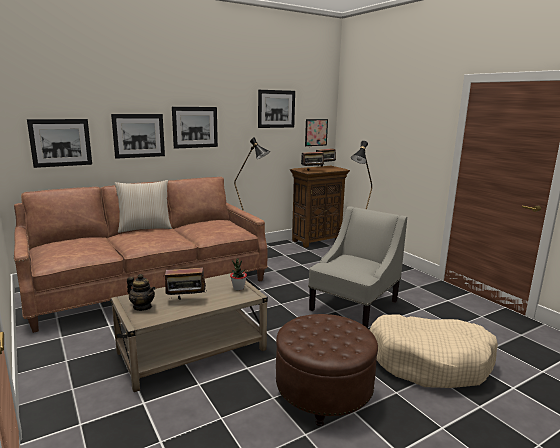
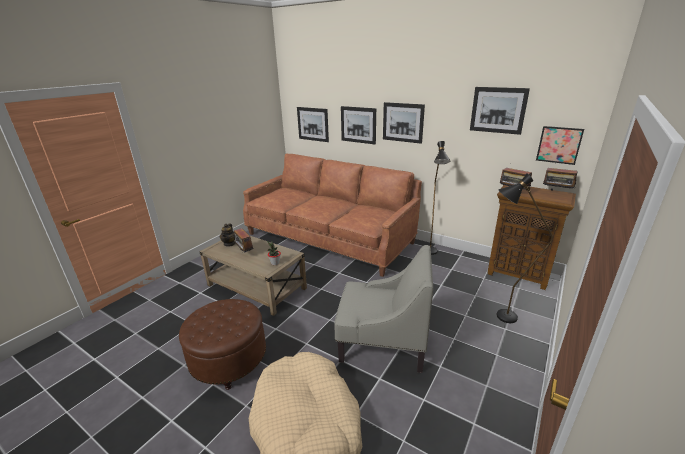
camera: 65 degrees right, 10 degrees up
(145, 228) = (335, 197): beige pillow -> none

